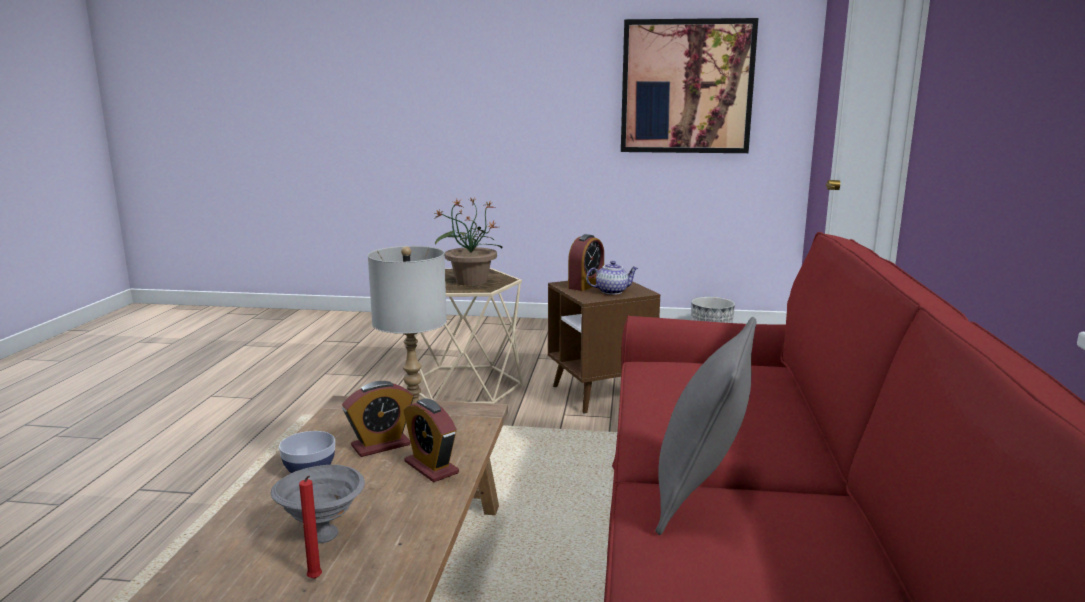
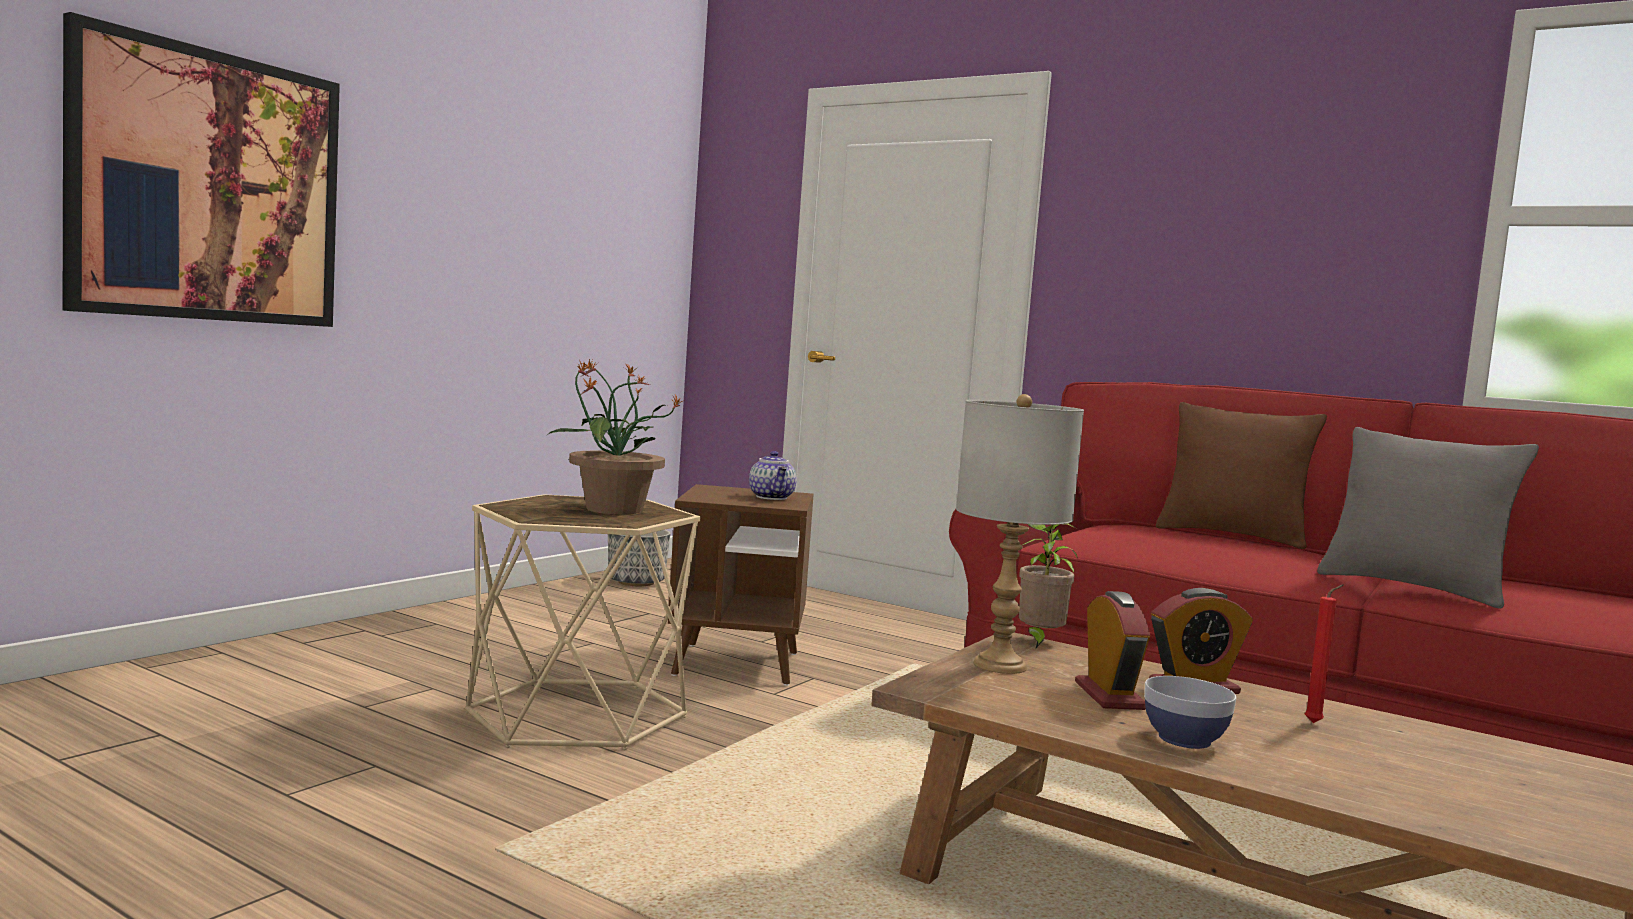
camera: 65 degrees left, 10 degrees down
(315, 580) = (1498, 775): red candle -> red candle (1316, 723)
(321, 534) = (1382, 758): grey bowl -> none
(489, 415) = (1039, 642): none -> potted plant
(586, 285) = (723, 496): alarm clock -> none
(611, 291) = (772, 497): teapot -> teapot turned 150 degrees clockwise
(686, 87) = (576, 220): picture -> picture (209, 187)
(800, 406) = (1231, 536): none -> brown pillow

